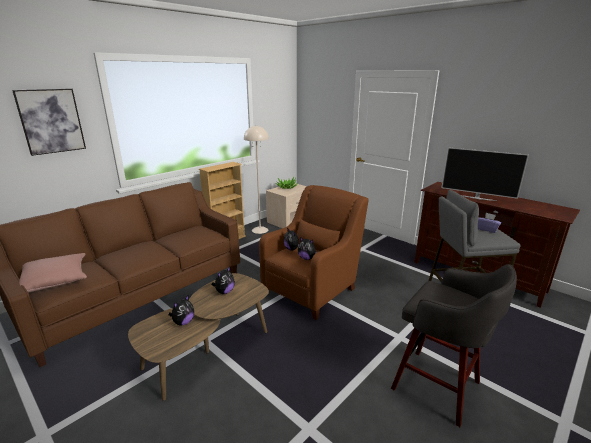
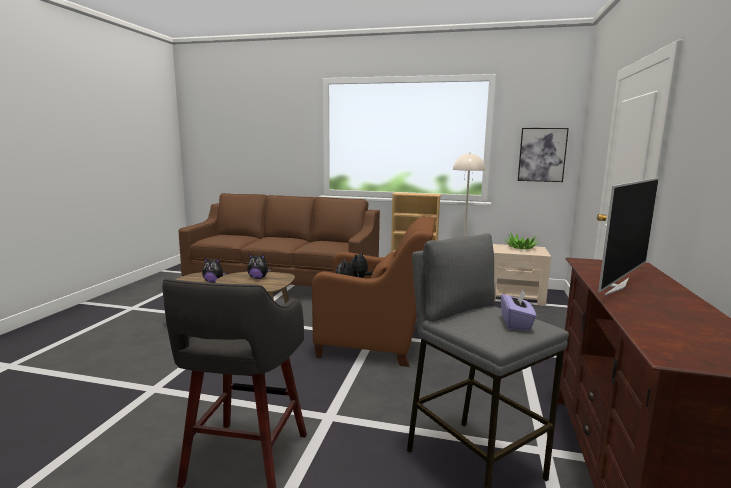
camera: 60 degrees right, 10 degrees down
(51, 121) = (284, 131): picture -> picture (542, 155)
(55, 280) = (221, 236): pink pillow -> none
(476, 198) = (615, 286): television -> television turned 135 degrees counterclockwise

